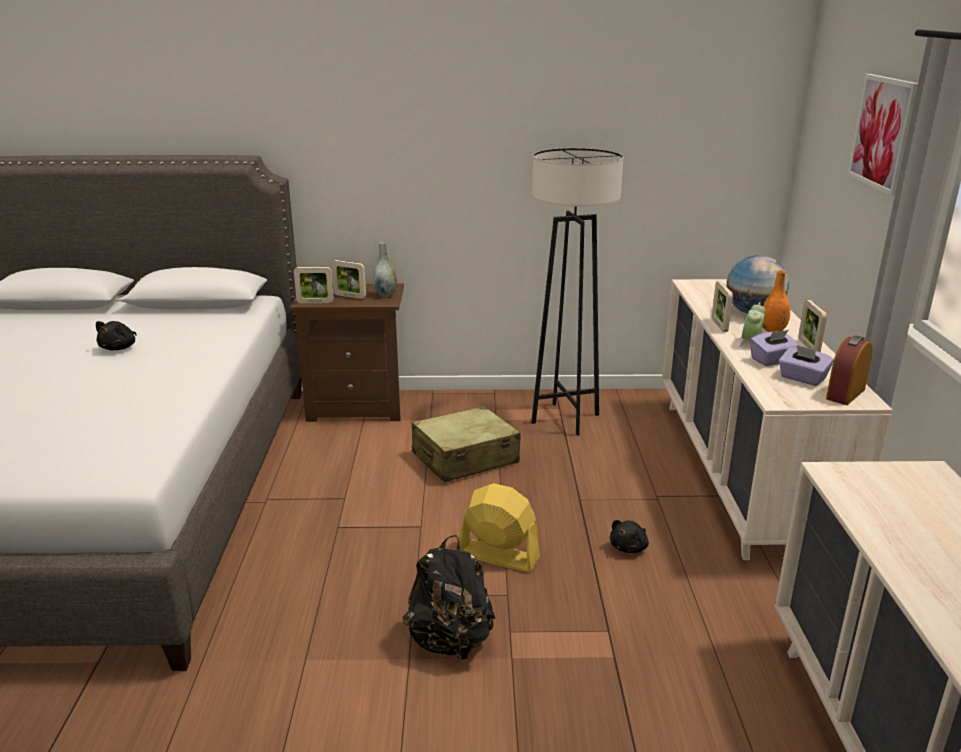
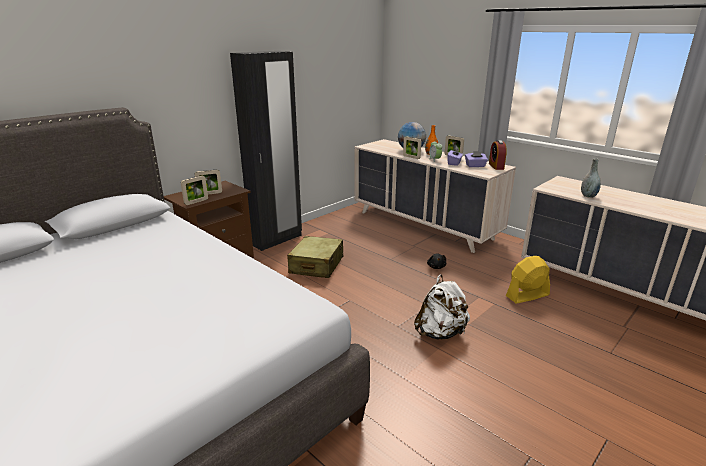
camera: 45 degrees left, 0 degrees up
(119, 348) = (123, 263): black plush toy -> none
(385, 295) = (229, 187): grey vase -> grey vase (588, 196)
(450, 641) = (440, 333): black backpack -> white backpack
(477, 400) = (276, 240): none -> black wardrobe
(497, 555) = (399, 294): yellow fan -> yellow fan (527, 295)
(565, 419) = (329, 232): grey floor lamp -> none
(883, 132) = (456, 57): picture -> none

